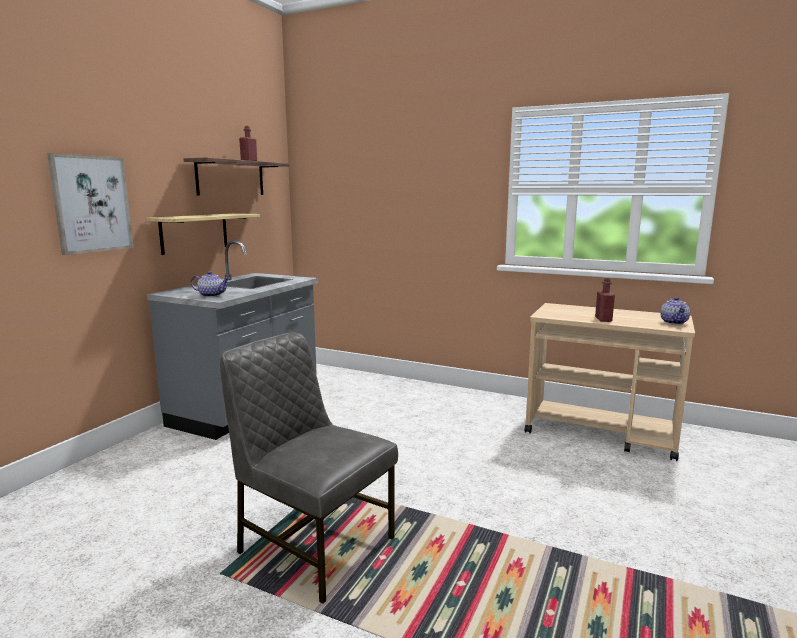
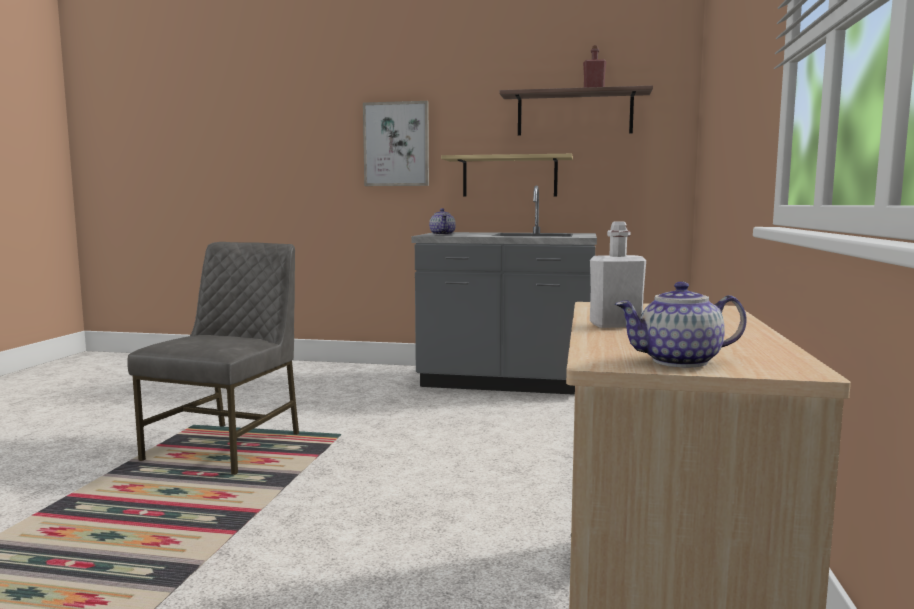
camera: 75 degrees right, 5 degrees down
(603, 319) = (615, 325): red bottle -> white bottle

